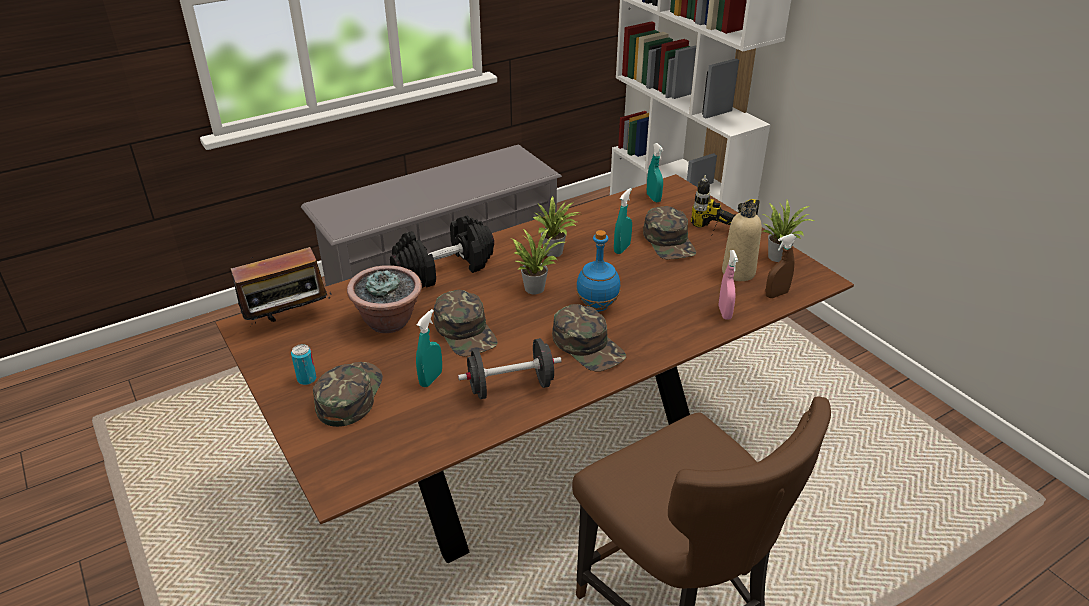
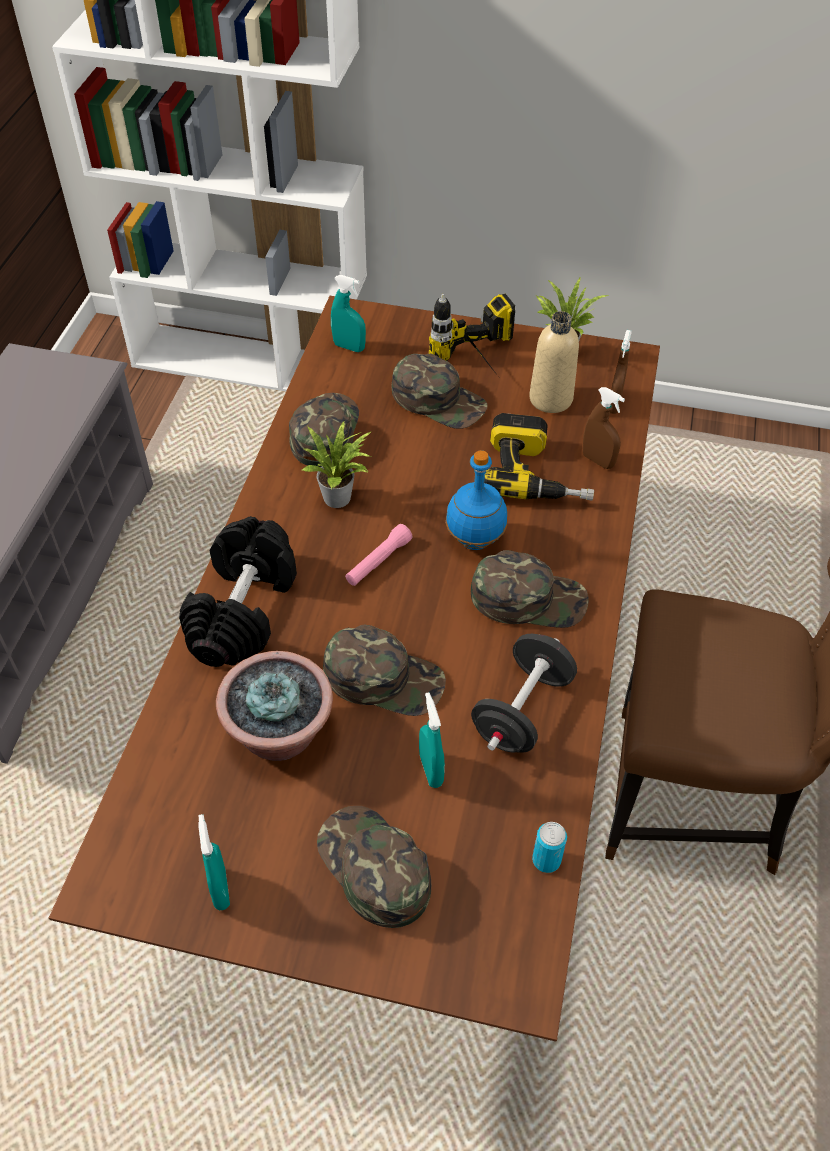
camera: 45 degrees left, 15 degrees up
(288, 321) = (151, 834): radio -> none
(307, 379) = (294, 891): can -> can (546, 860)
(534, 287) = (378, 561): potted plant -> pink flashlight
(587, 224) = (324, 432): none -> green cap
(622, 249) = (403, 443): turquoise spray bottle -> turquoise spray bottle (220, 889)
(677, 298) = (536, 473): none -> power drill
(724, 313) = (598, 460): pink spray bottle -> brown spray bottle

